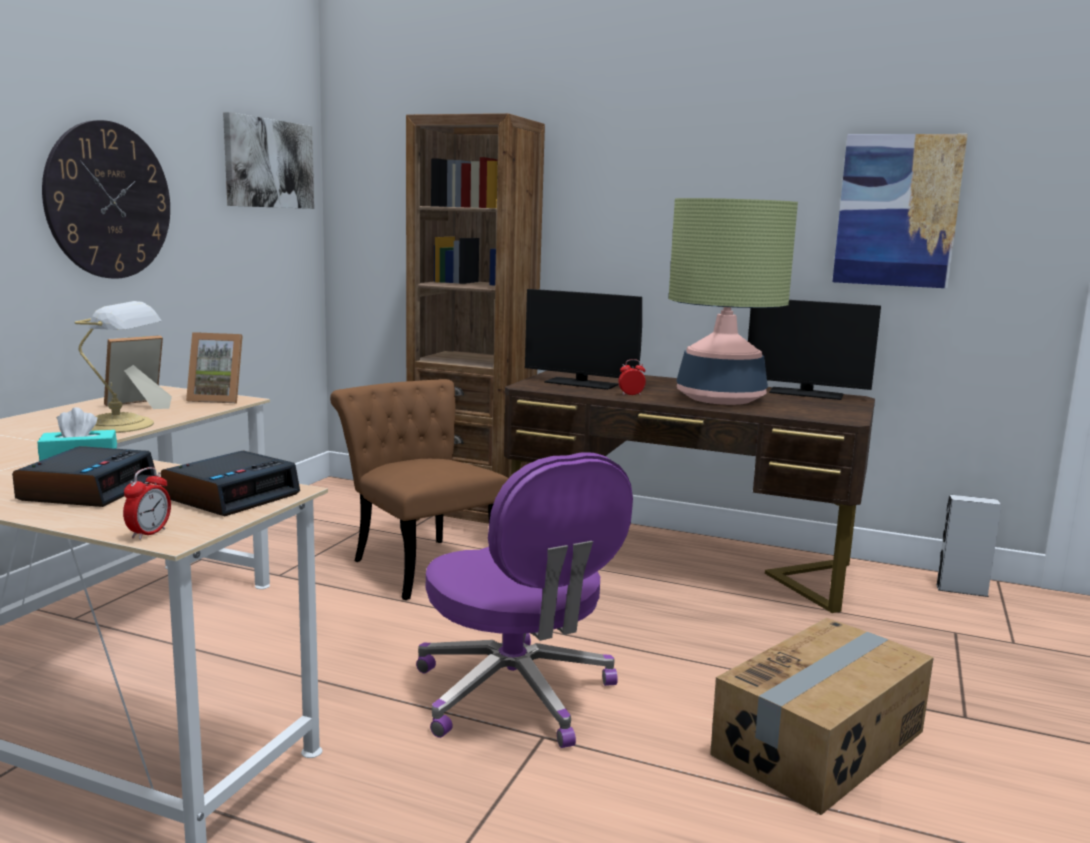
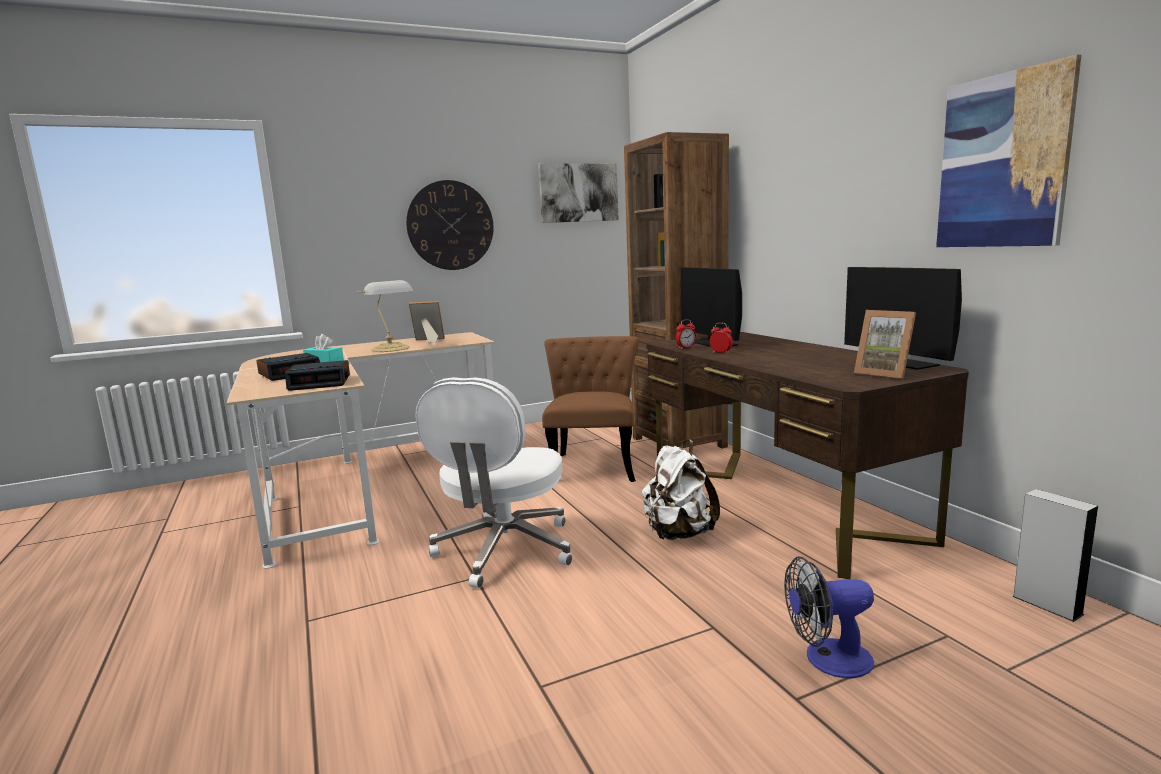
camera: 45 degrees right, 0 degrees up
(149, 533) = (248, 393): alarm clock -> alarm clock (686, 348)
(218, 399) = (470, 340): picture frame -> picture frame (884, 373)
(516, 695) = (504, 551): purple office chair -> white office chair
(653, 615) = (678, 534): none -> white backpack
(720, 398) = (789, 360): table lamp -> none
(821, 743) = (627, 657): cardboard box -> none
(932, 680) = (827, 659): none -> fan

